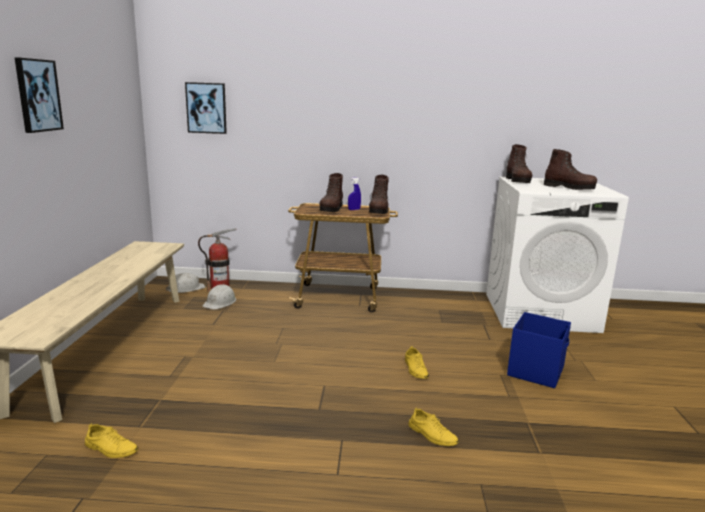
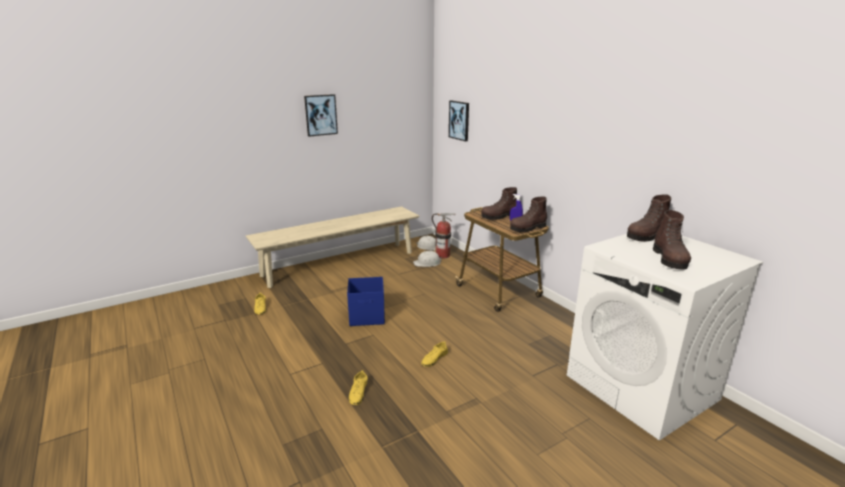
camera: 55 degrees right, 5 degrees up
(536, 371) = (507, 415): blue storage box -> blue storage box (367, 317)

